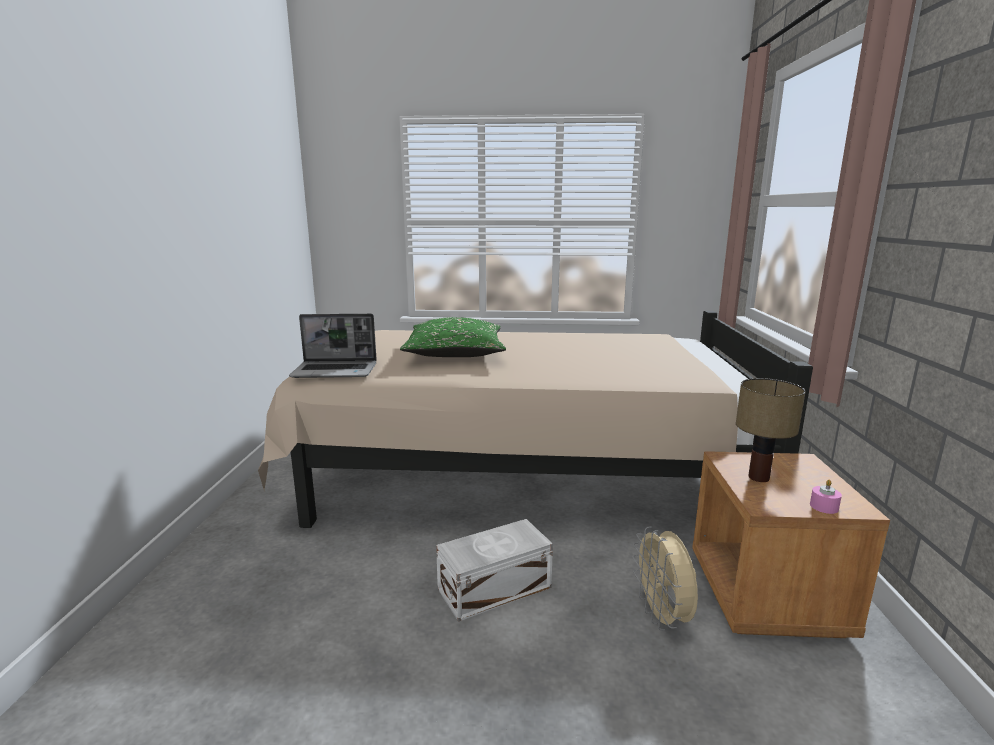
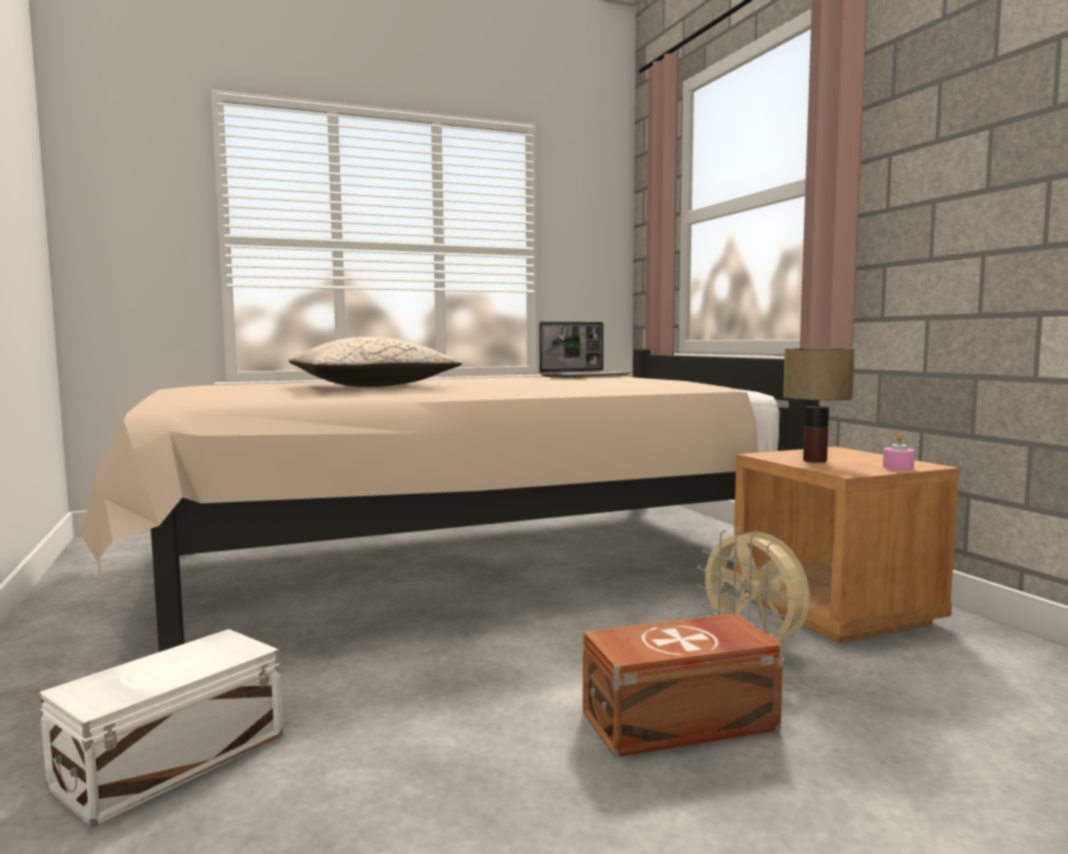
camera: 25 degrees left, 10 degrees down
(336, 371) = (214, 399): laptop -> laptop (585, 376)
(455, 353) = (371, 387): green pillow -> beige pillow
(492, 588) = (531, 666): white storage box -> white storage box (167, 760)
(550, 674) = (683, 722): none -> brown storage box

